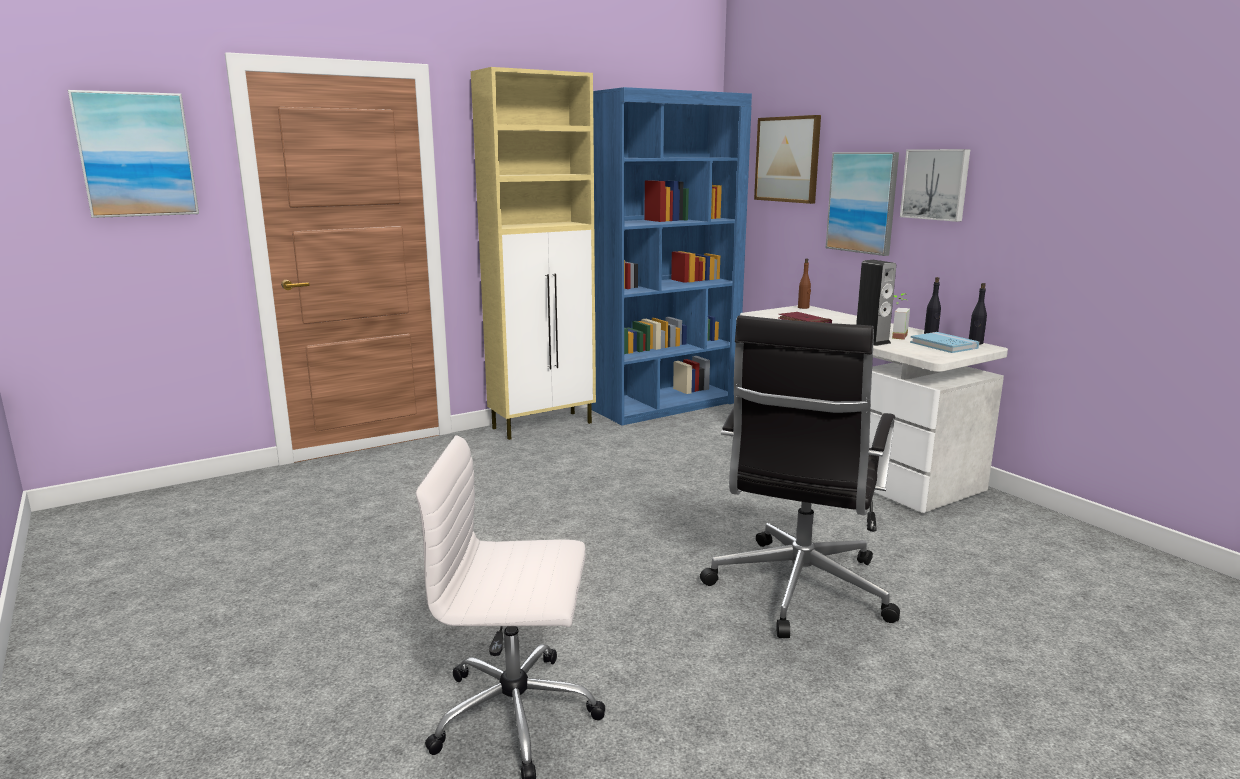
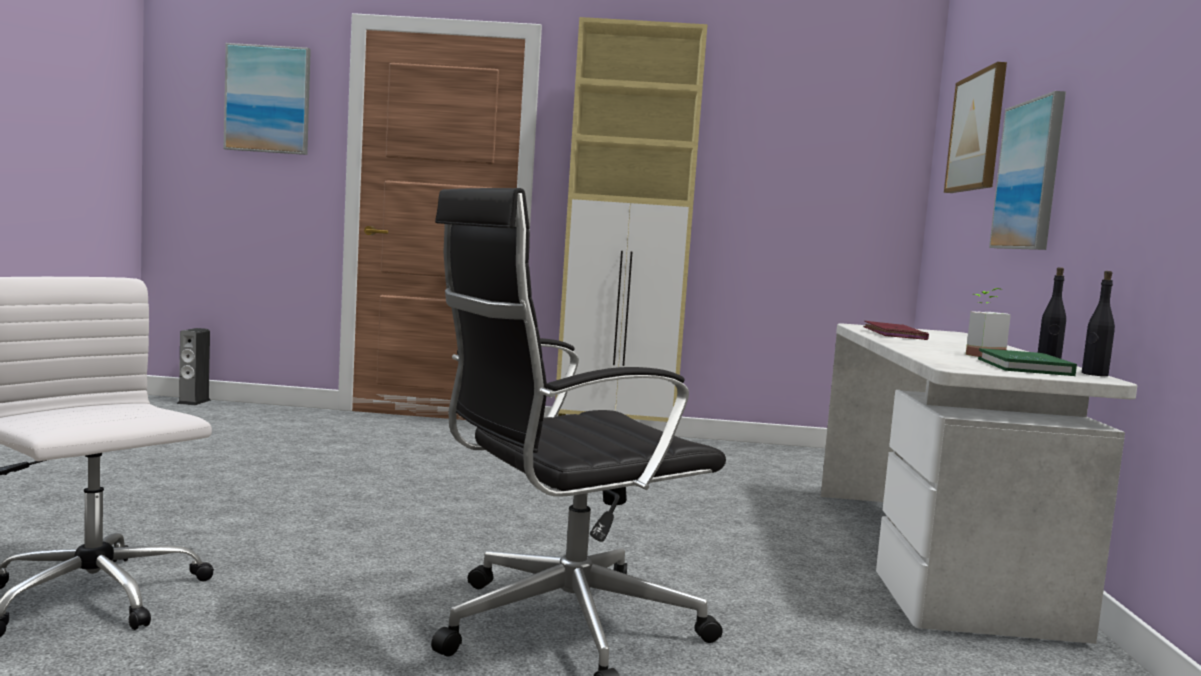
camera: 35 degrees right, 10 degrees down
(665, 405) = (790, 456): blue bookcase -> none
(803, 307) = (948, 332): brown bottle -> none
(871, 341) = (920, 351): speaker -> speaker (194, 402)
(936, 184) = (1095, 129): picture -> none
(943, 345) = (1024, 367): blue book -> green book

